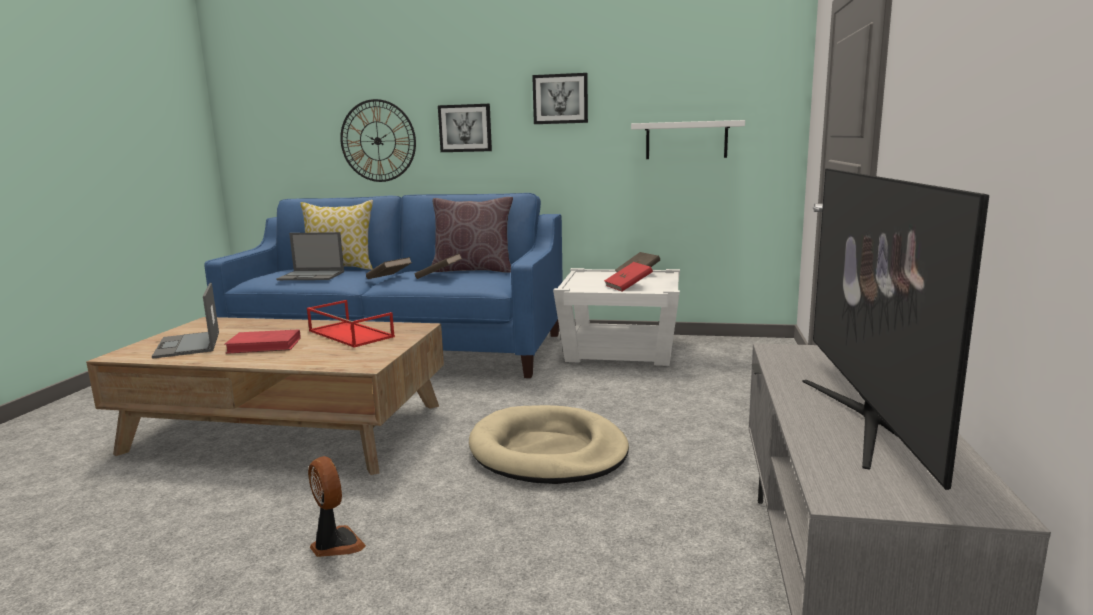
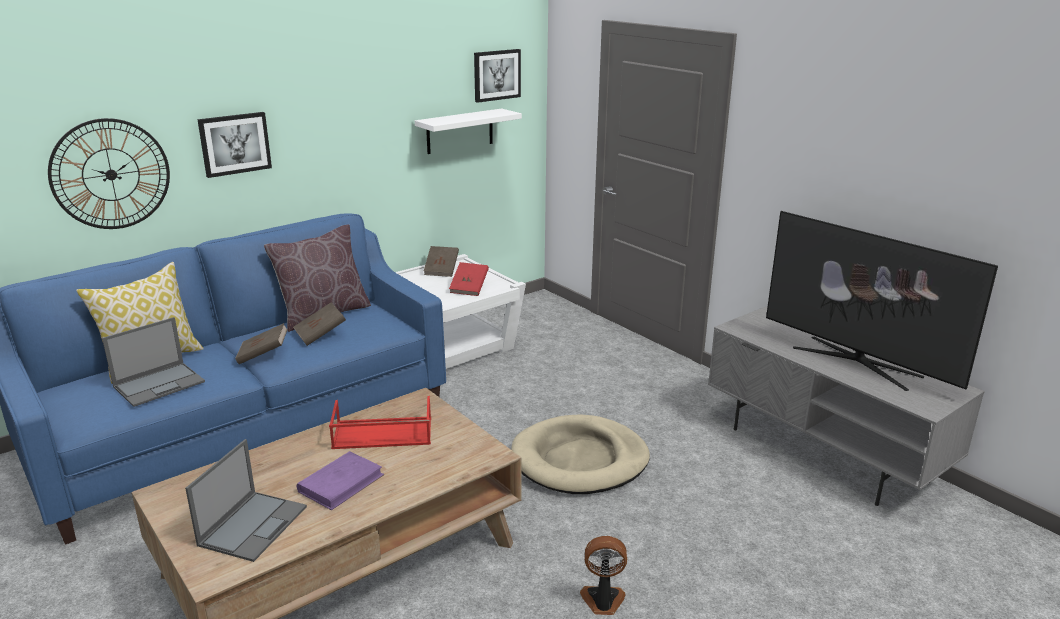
camera: 50 degrees left, 10 degrees up
(188, 345) = (253, 525): laptop -> laptop turned 90 degrees counterclockwise
(265, 345) = (341, 483): red book -> purple book
(560, 99) = (342, 100): picture -> picture (496, 75)

